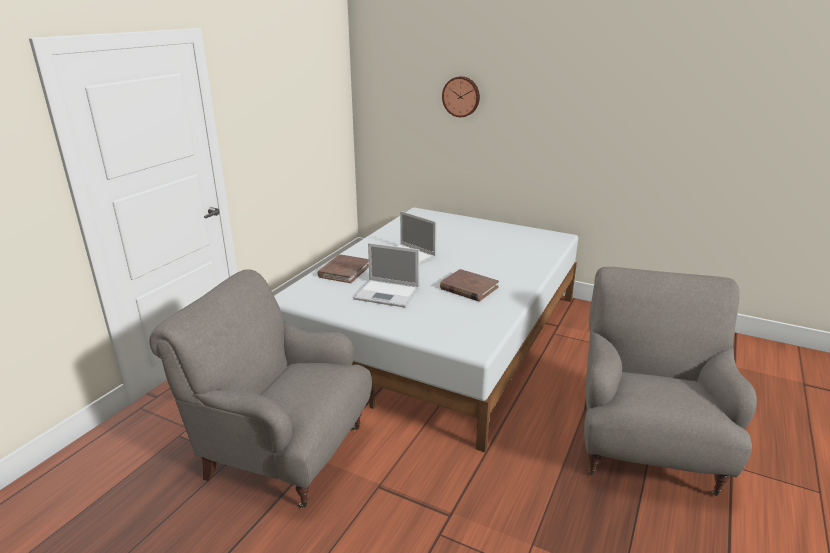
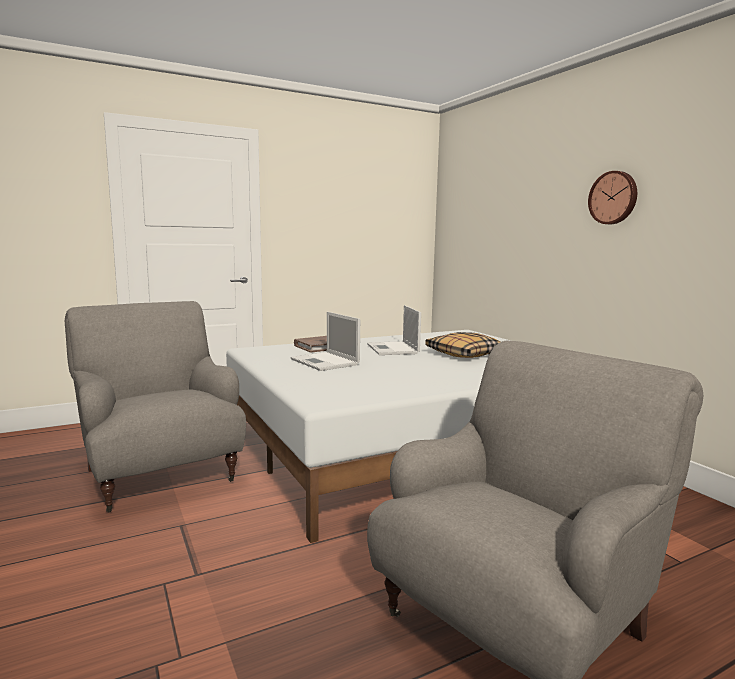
camera: 35 degrees right, 15 degrees down
(461, 96) = (516, 208): wall clock -> wall clock (613, 198)
(467, 248) = (464, 354): none -> pillow
(468, 288) = (406, 373): brown book -> none

